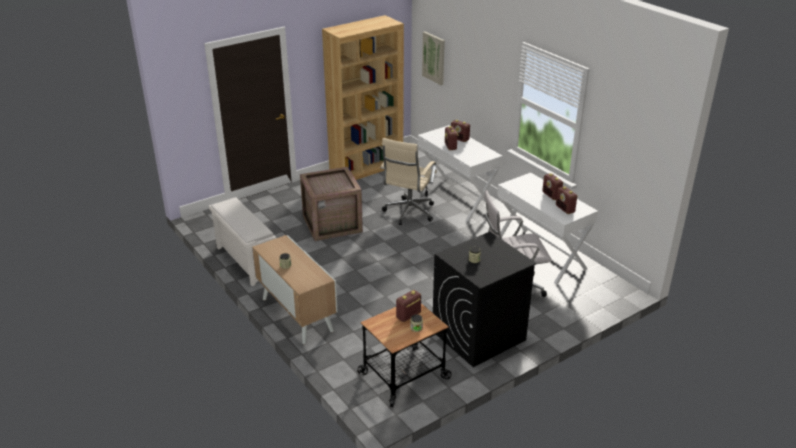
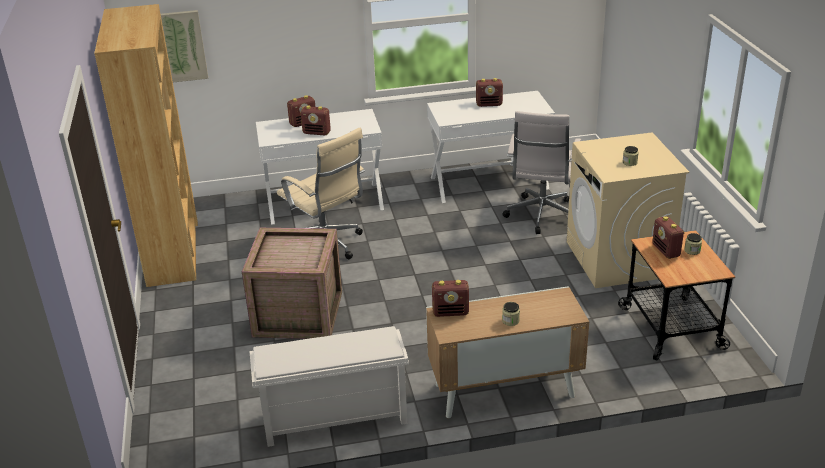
camera: 65 degrees left, 0 degrees up
(478, 336) = (618, 259): black washing machine -> beige washing machine
(565, 209) = (523, 104): radio -> radio (451, 312)

